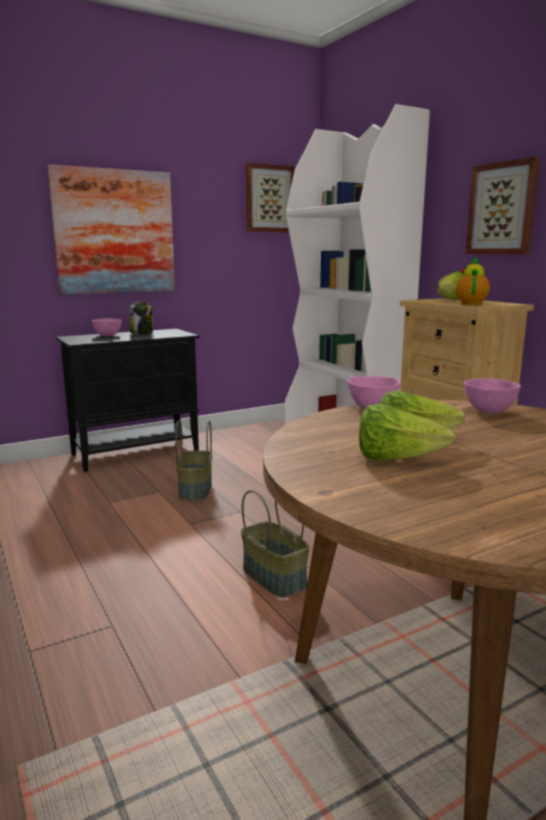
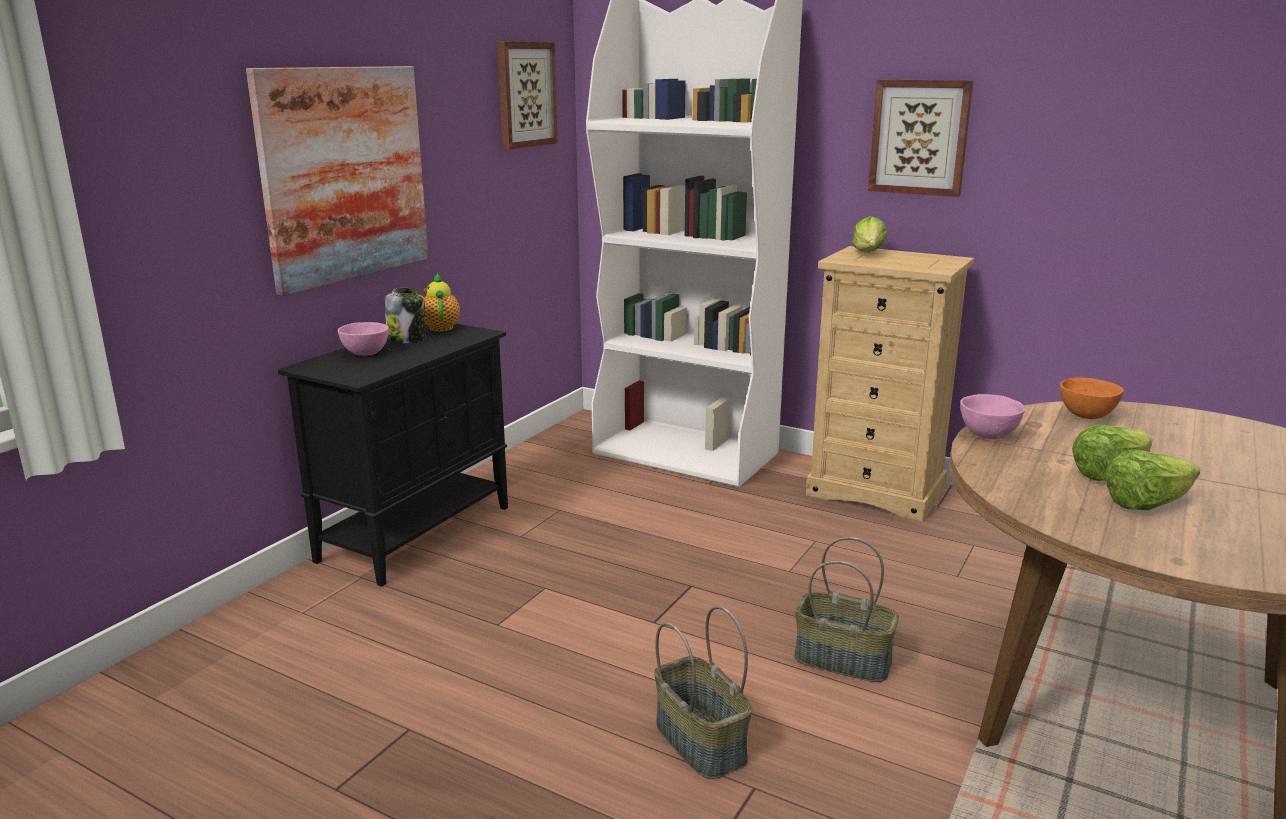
camera: 30 degrees left, 5 degrees up
(196, 489) = (590, 570): basket -> basket (702, 742)
(471, 304) = (916, 263): teapot -> teapot (441, 327)
(488, 411) = (1085, 416): pink bowl -> orange bowl

